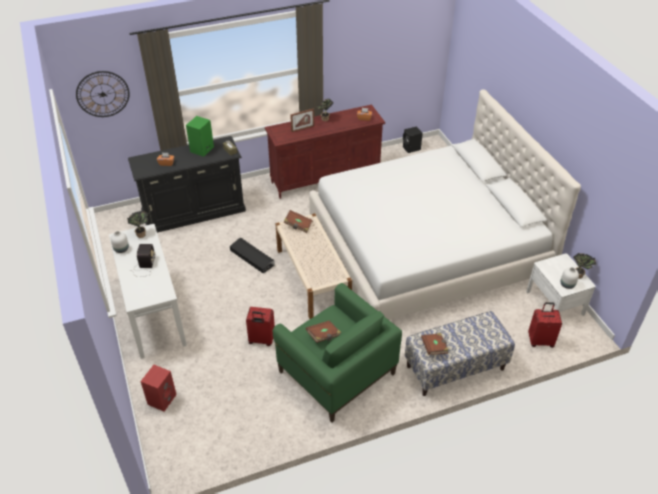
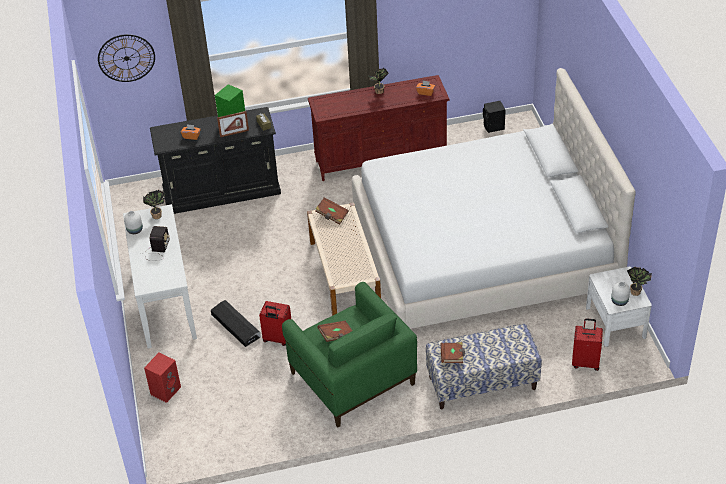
camera: 10 degrees right, 0 degrees up
(252, 257) = (280, 248): black storage box -> black storage box (235, 326)
(302, 129) = (351, 102): picture frame -> picture frame (234, 133)

